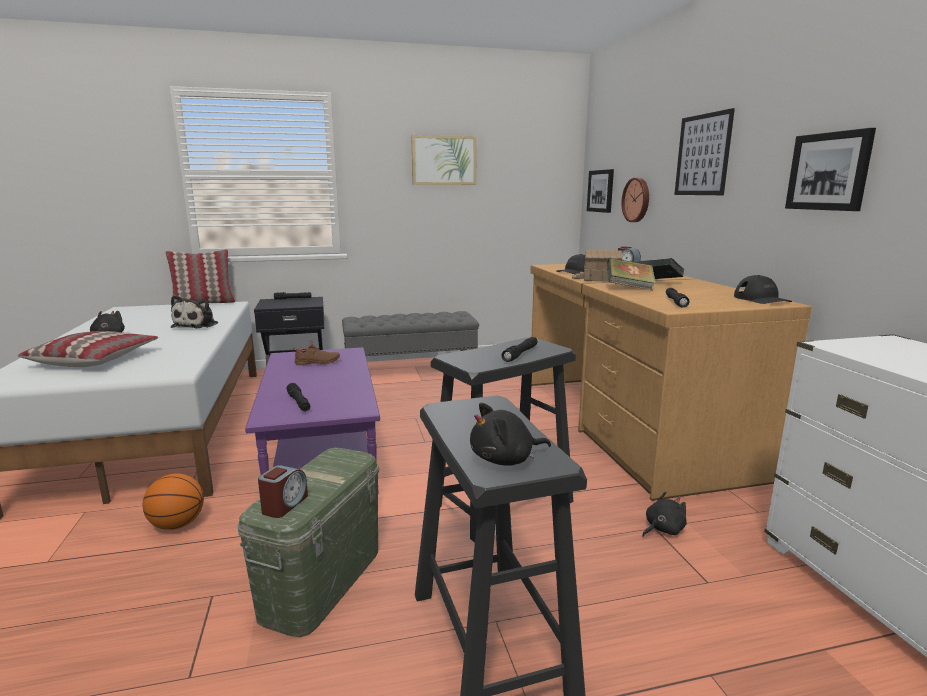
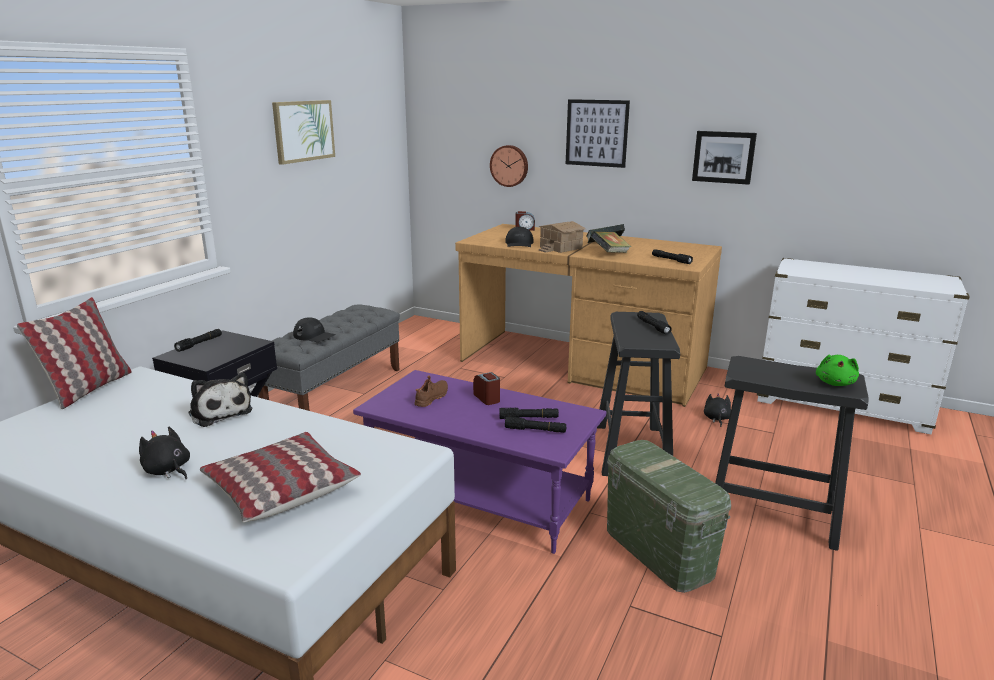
camera: 50 degrees left, 5 degrees up
(177, 524) = (490, 601): basketball -> none
(284, 505) = (695, 488): alarm clock -> alarm clock (487, 398)
(320, 395) = (529, 418): none -> black flashlight
(505, 459) = (835, 383): black plush toy -> green plush toy
(601, 191) = (446, 154): picture -> none
(761, 299) = (691, 246): black cap -> black cap (314, 336)

